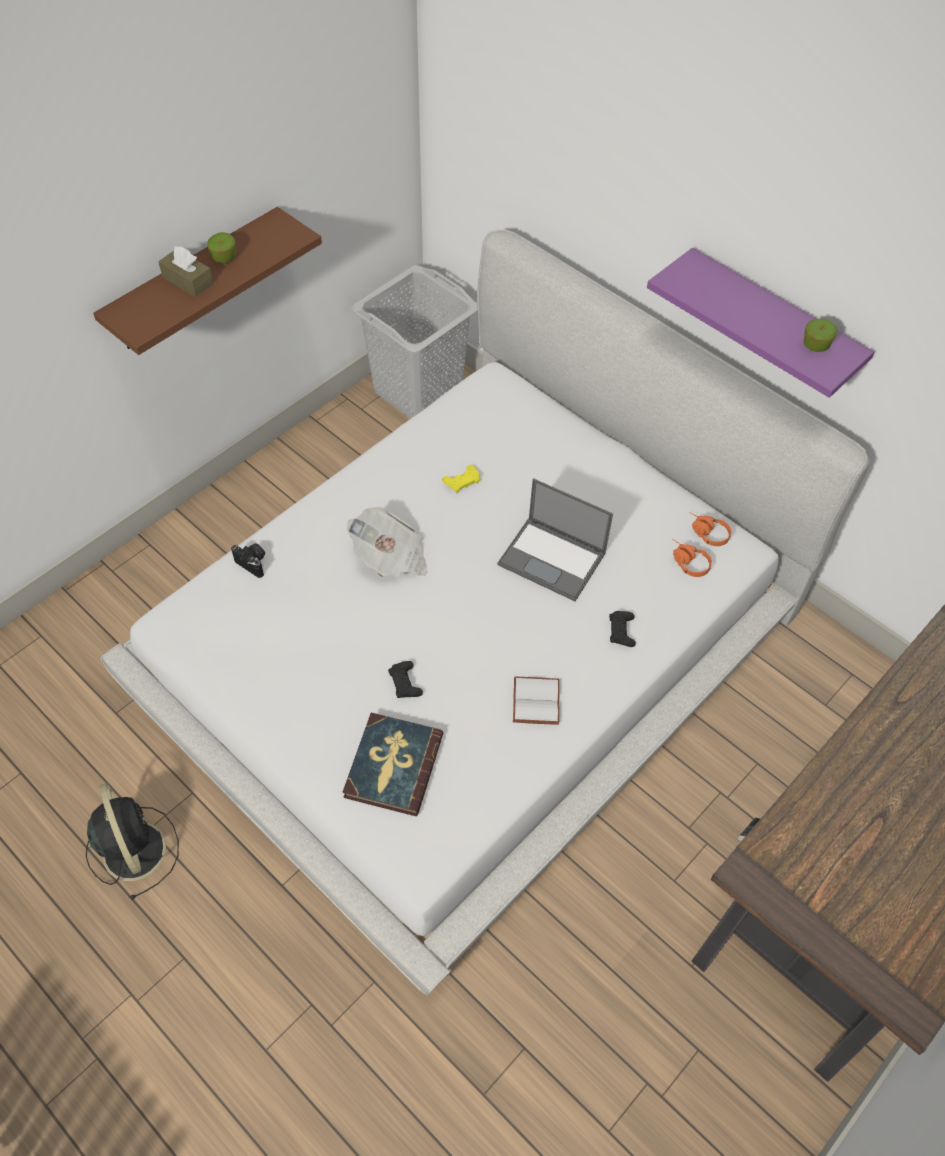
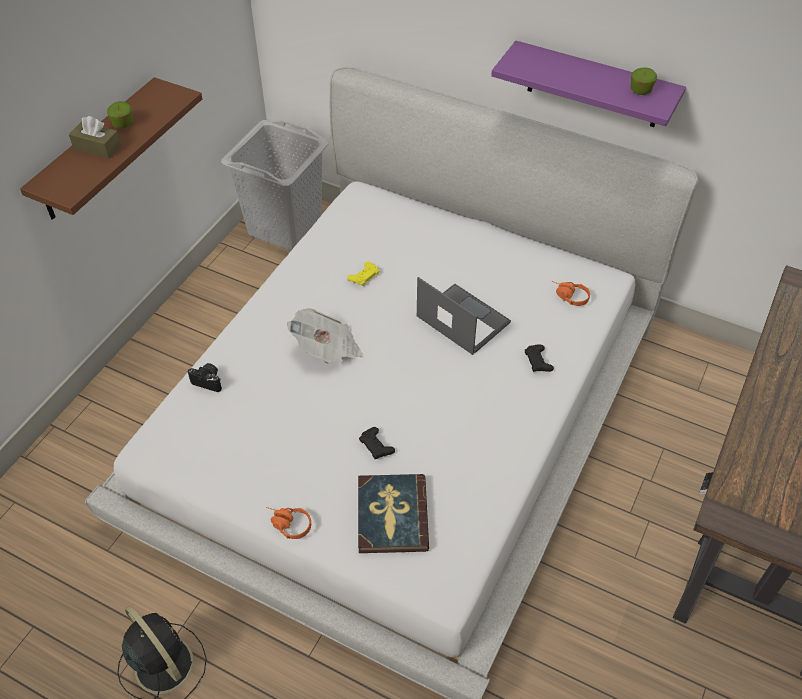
camera: 15 degrees left, 5 degrees down
(534, 700) = (489, 432): white book -> none
(553, 559) = (461, 319): laptop -> laptop turned 150 degrees counterclockwise
(705, 533) = (574, 272): orange headphones -> orange headphones (287, 525)

